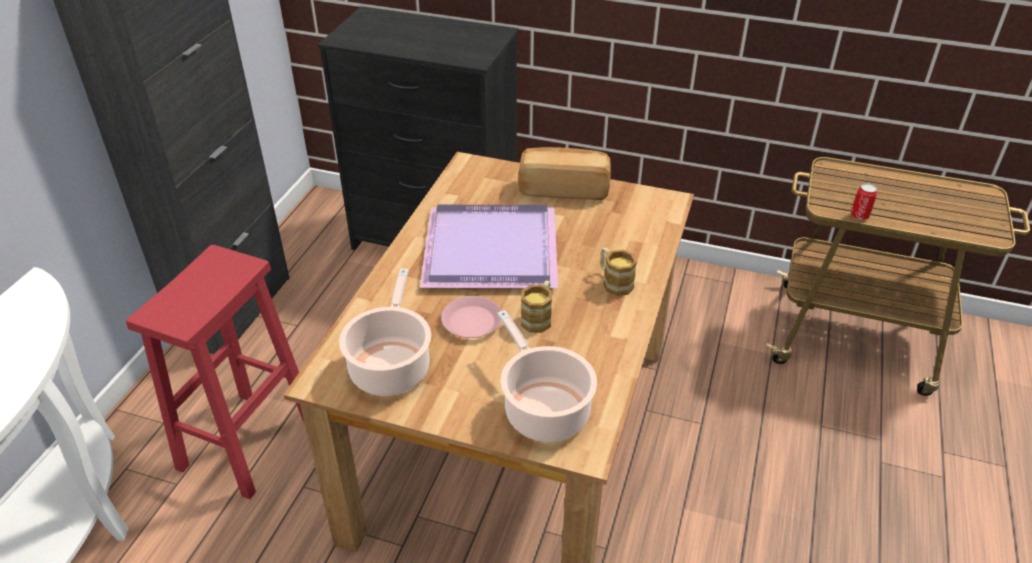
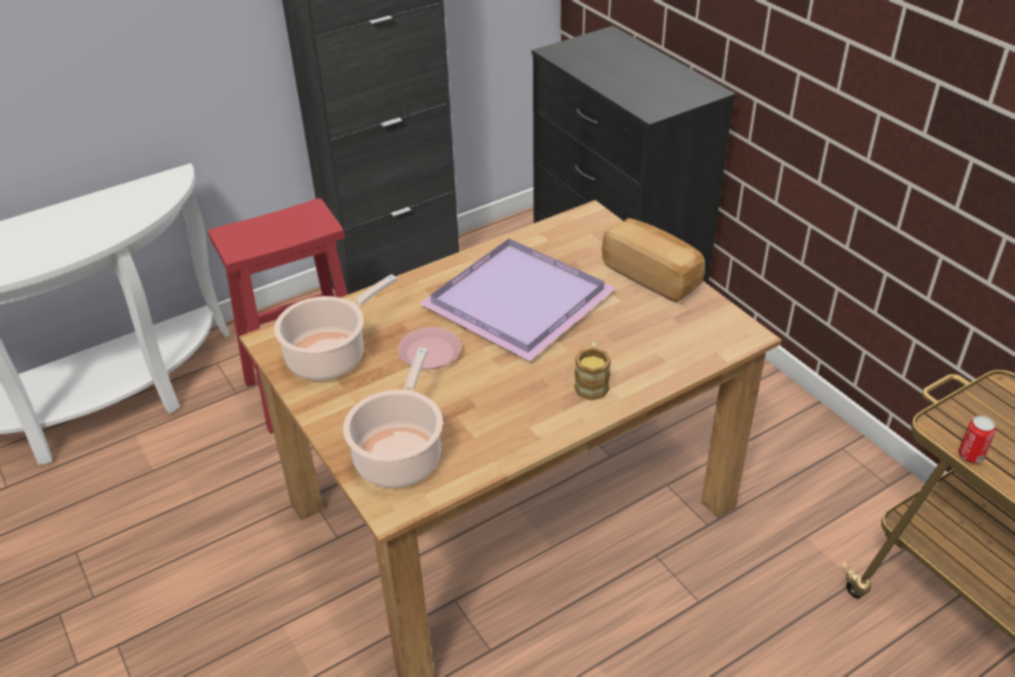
camera: 40 degrees right, 0 degrees up
(538, 317) = (487, 378): mug -> none

